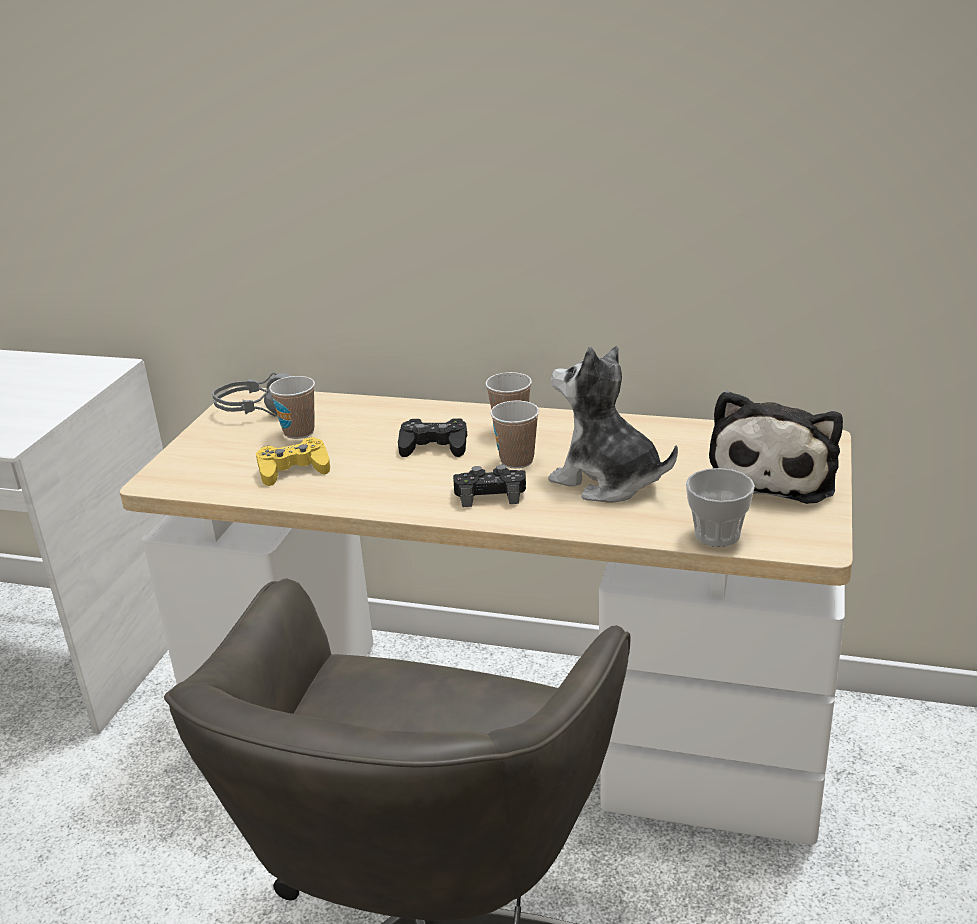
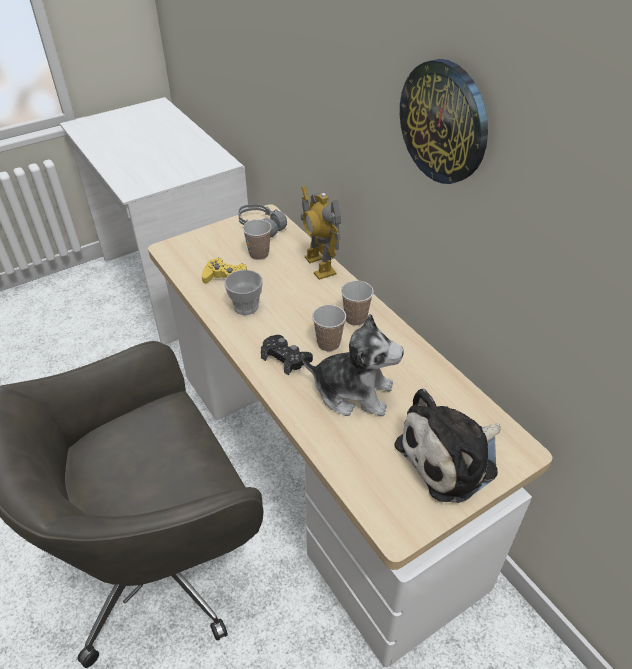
camera: 40 degrees right, 15 degrees up
(394, 409) = (319, 266): none -> toy robot
(434, 446) = (304, 305): black game controller -> none
(569, 107) = (444, 122): none -> wall clock
(607, 481) = (353, 392): plush toy -> plush toy turned 120 degrees clockwise
(717, 534) = (355, 477): cup -> cup (246, 307)

